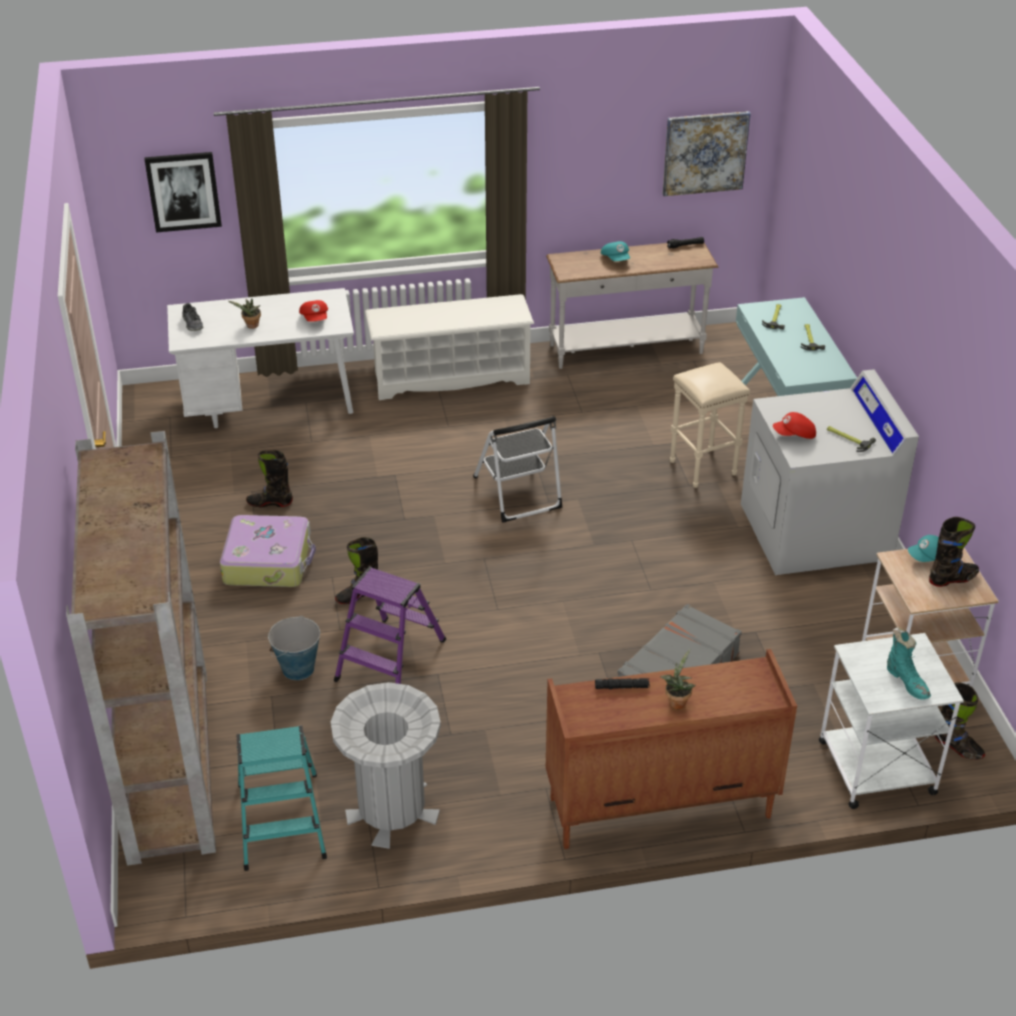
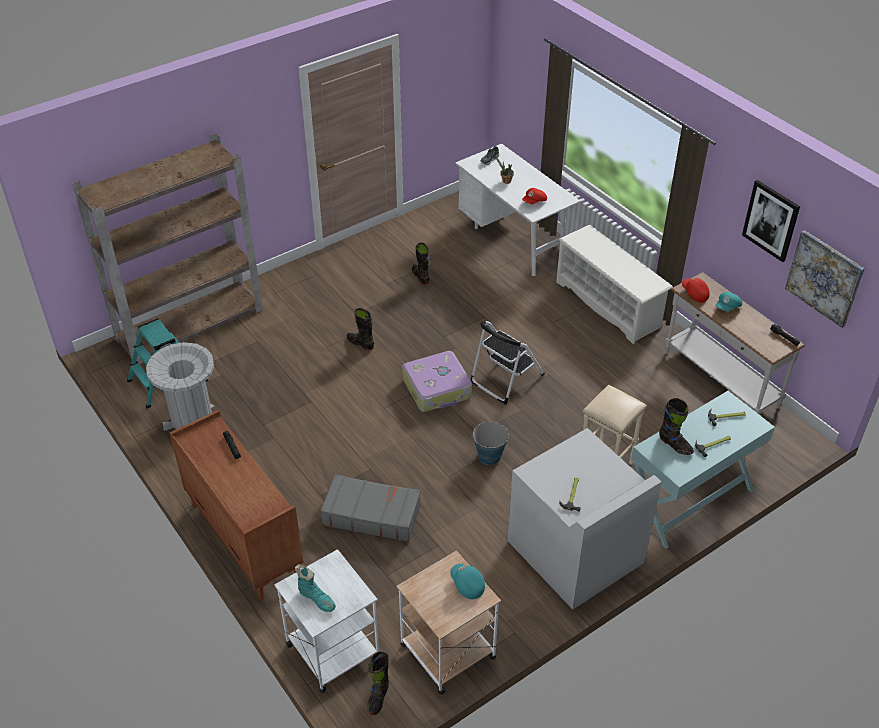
camera: 65 degrees right, 5 degrees up
(183, 191) = (531, 80): picture -> picture (771, 220)
(268, 561) = (368, 297): suitcase -> suitcase (437, 389)
(298, 669) = (284, 343): bucket -> bucket (489, 456)
(390, 659) = (312, 377): purple step ladder -> none
(676, 701) = (230, 476): potted plant -> none
(794, 435) = (555, 462): red cap -> red cap (694, 294)
(907, 682) = (316, 599): turquoise boot -> turquoise boot turned 90 degrees counterclockwise
(952, 579) = (450, 603): black boot -> black boot (675, 445)

